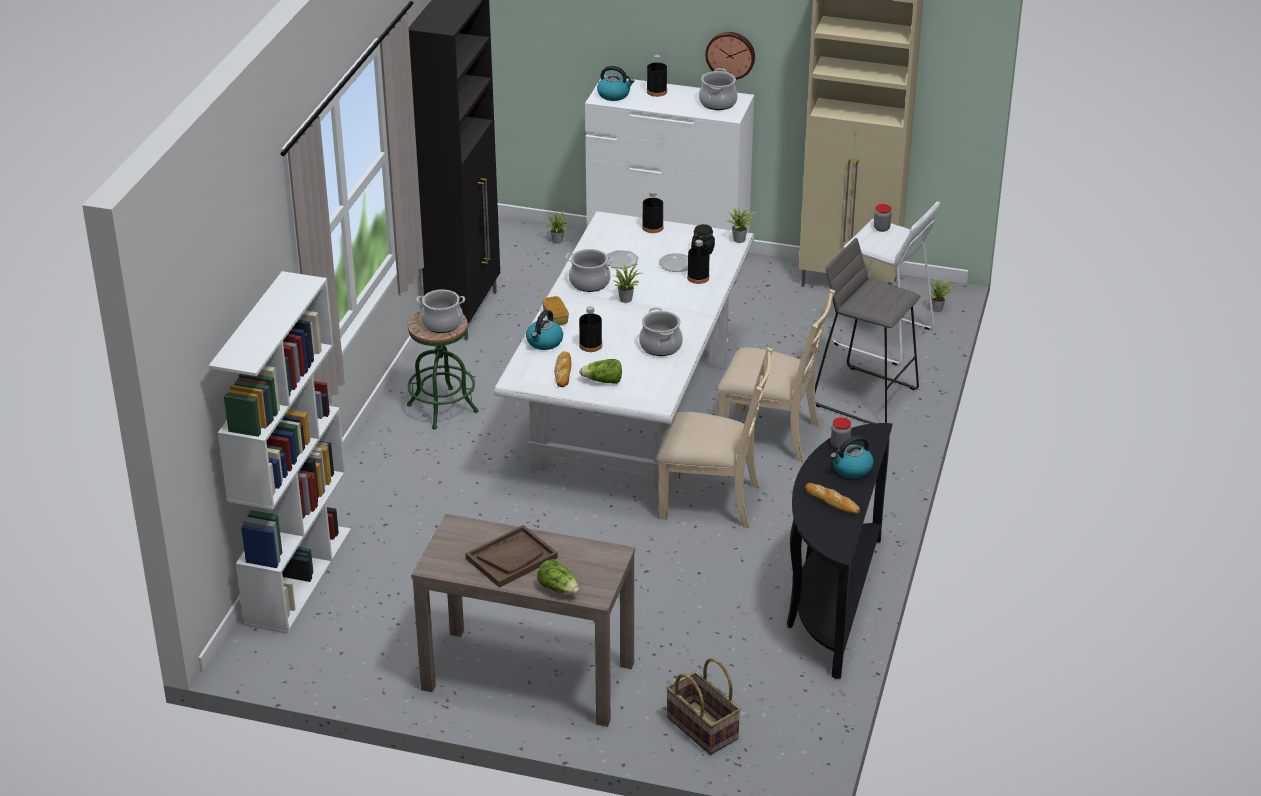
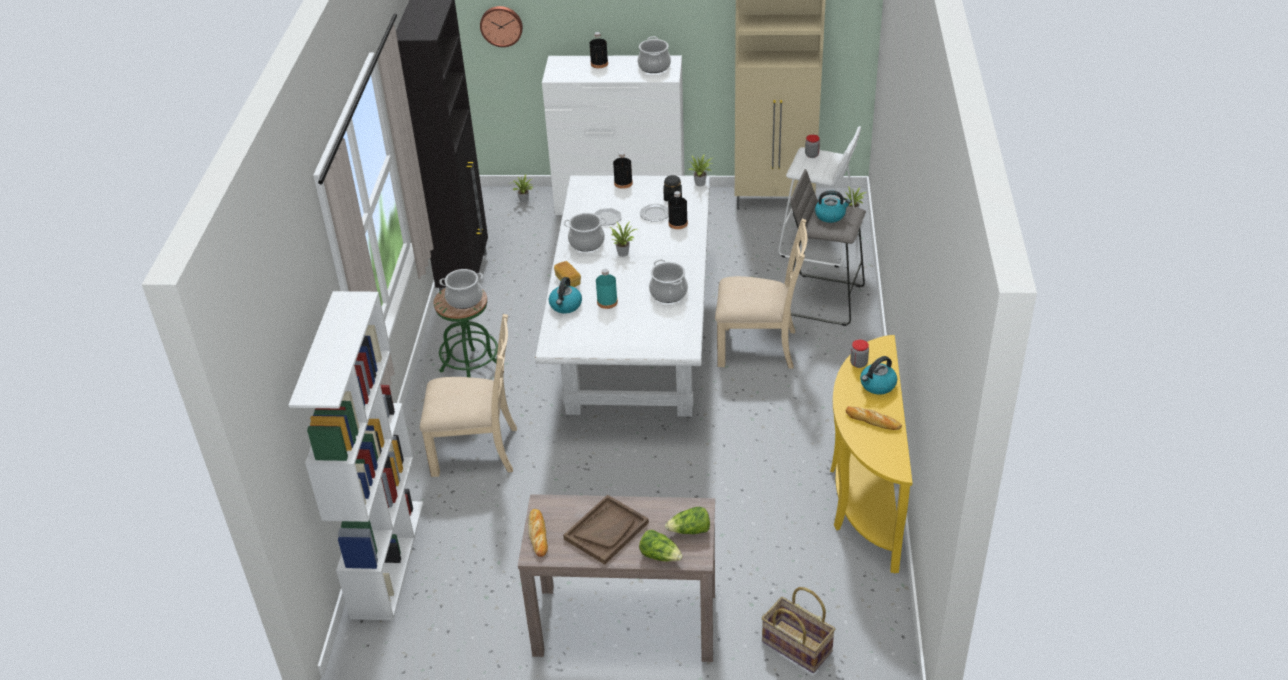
camera: 10 degrees left, 5 degrees up
(563, 372) = (591, 331): bread -> bread (538, 534)
(590, 345) = (607, 302): black bottle -> turquoise bottle
(603, 381) = (630, 335): lettuce -> lettuce (690, 530)
(614, 95) = (564, 71): kettle -> kettle (830, 215)
(711, 501) = (729, 418): beige chair -> beige chair (476, 450)
(731, 54) = (658, 23): wall clock -> wall clock (501, 25)
(831, 602) = (863, 498): black console table -> yellow console table

